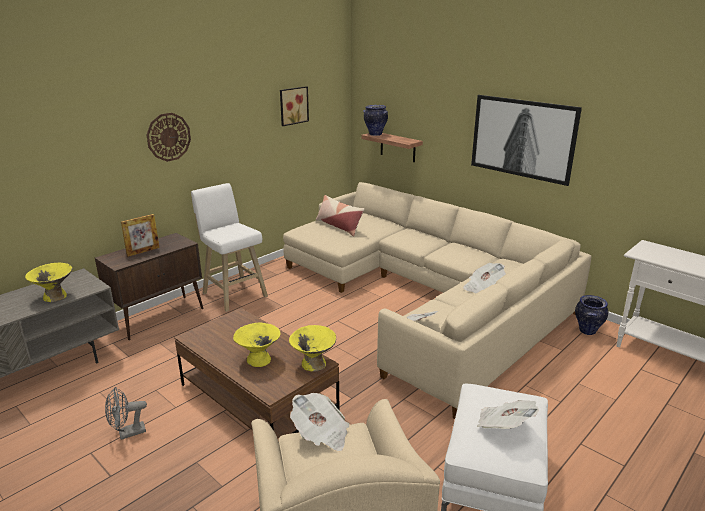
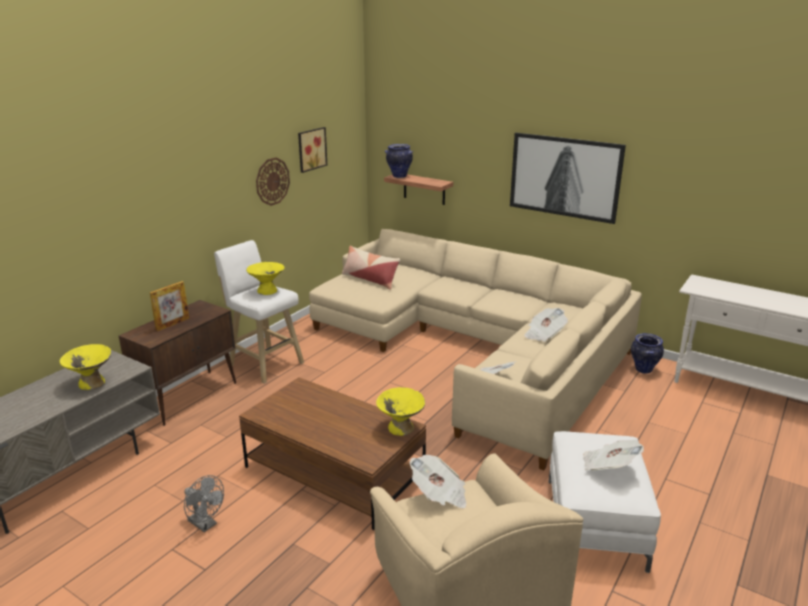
camera: 10 degrees left, 0 degrees up
(127, 433) = (205, 524): grey fan -> grey fan turned 105 degrees counterclockwise
(168, 137) = (190, 193): wall clock -> wall clock (272, 181)
(258, 360) = (341, 430): yellow bowl -> yellow bowl (267, 291)

